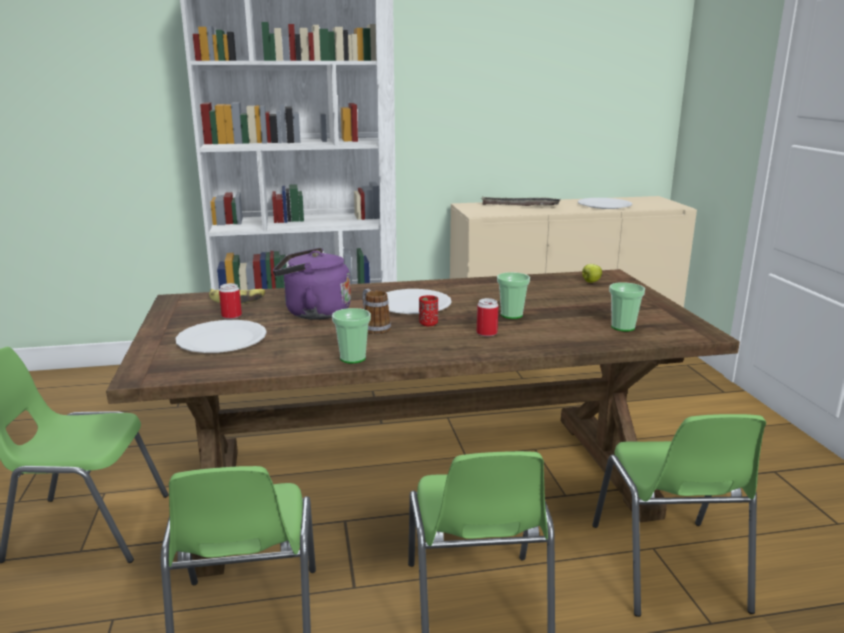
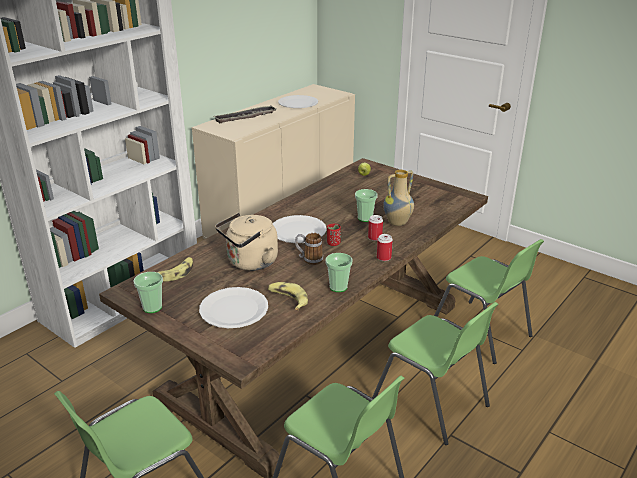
camera: 40 degrees left, 10 degrees up
(231, 316) = (200, 288): can -> can (383, 258)
(283, 349) = (288, 299): none -> banana
(313, 313) = (250, 263): purple kettle -> beige kettle
(544, 329) = (397, 223): none -> vase
(623, 327) = (429, 206): cup -> cup (152, 307)

